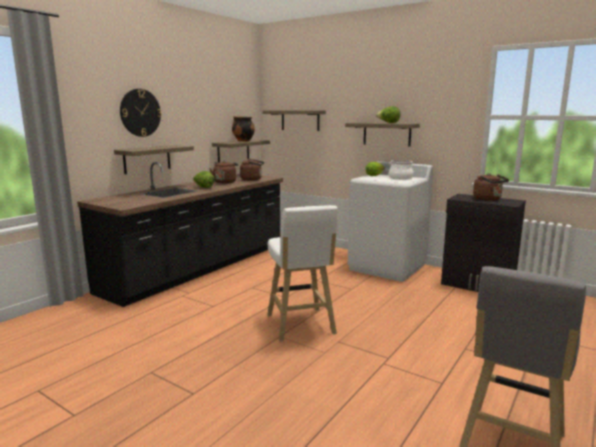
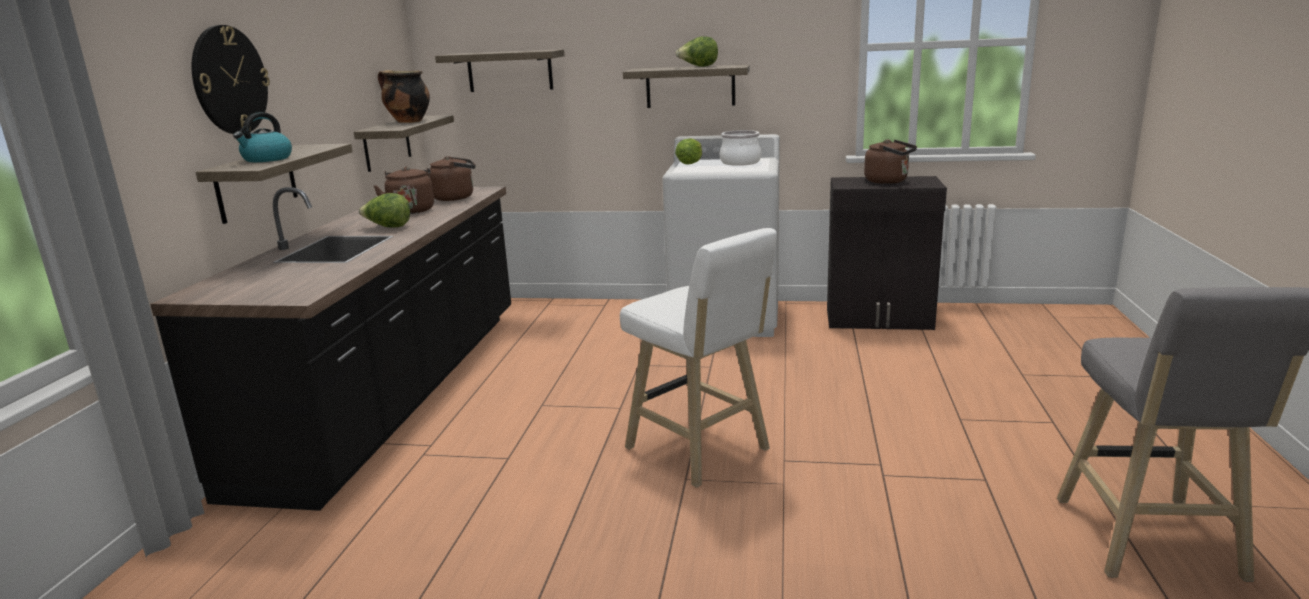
camera: 25 degrees left, 5 degrees up
(147, 148) = (267, 159): none -> kettle

